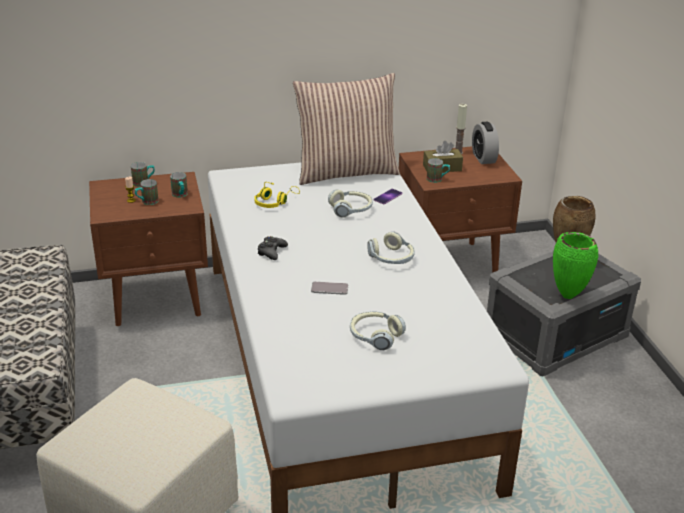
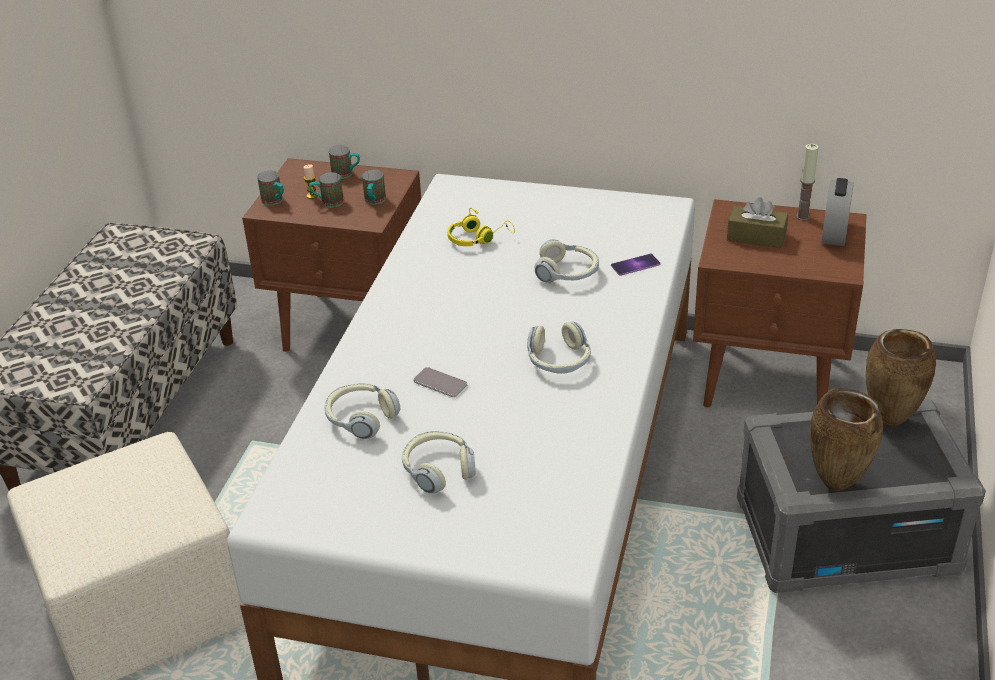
camera: 30 degrees right, 5 degrees up
(271, 252) = (413, 310): black game controller -> none
(297, 321) = (361, 418): none -> headphones
(346, 171) = (610, 213): pillow -> none
(437, 179) = (733, 254): mug -> mug (275, 202)
(568, 295) = (837, 485): green vase -> brown vase

